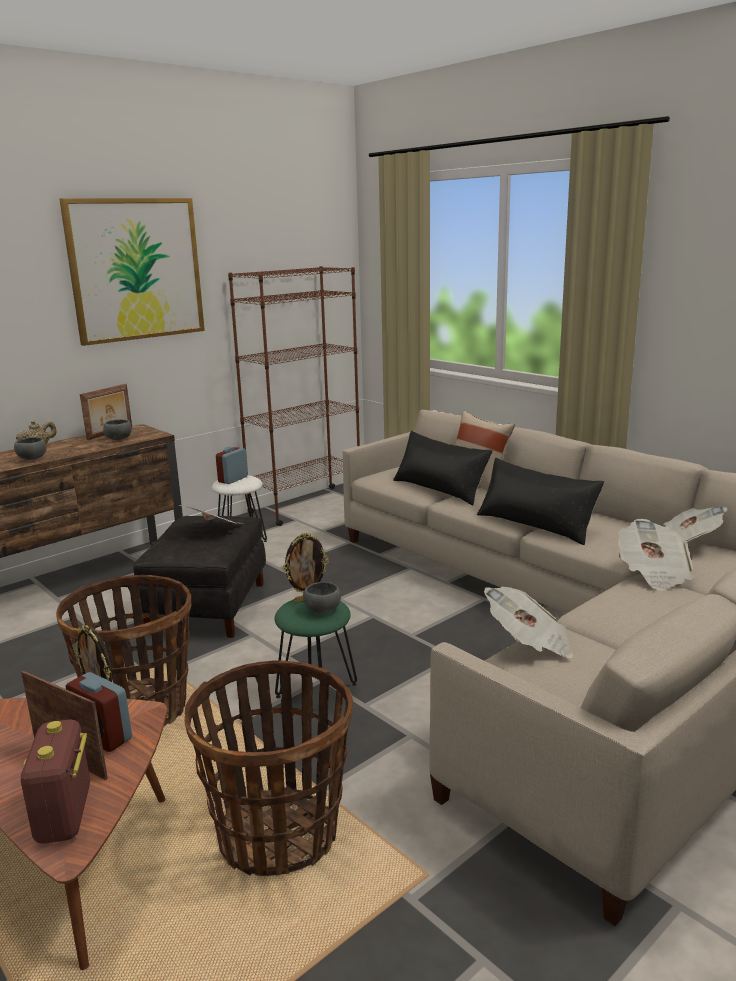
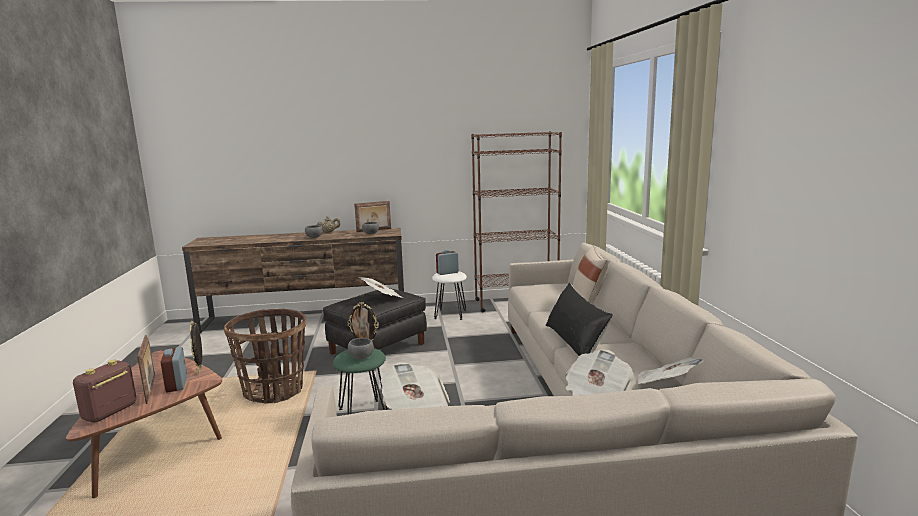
camera: 35 degrees right, 5 degrees down
(136, 269) = (405, 130): picture -> none
(279, 834) = (238, 480): basket -> none
(440, 489) = (552, 303): black pillow -> none

